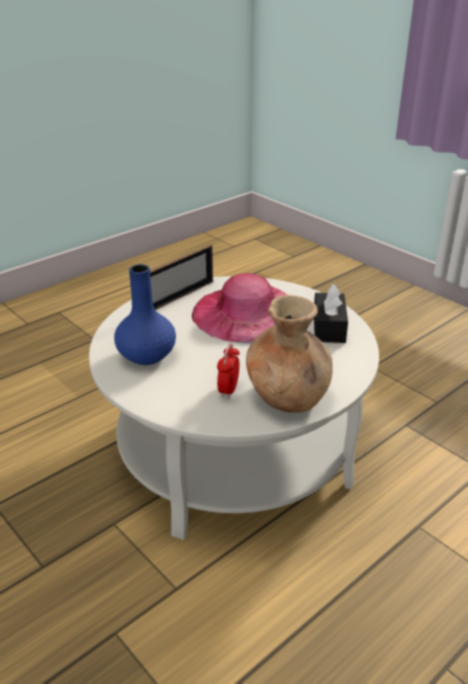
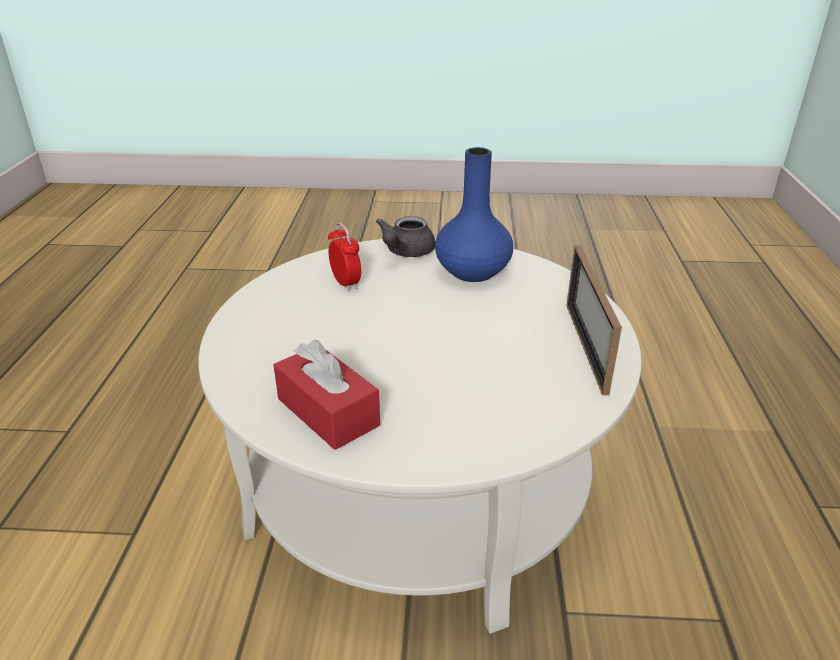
camera: 135 degrees right, 0 degrees up
(154, 393) = (405, 252): none -> grey teapot
(247, 313) = (466, 372): pink hat -> none
(288, 397) = (279, 304): brown vase -> none
(329, 327) = (328, 412): black tissue box -> red tissue box

